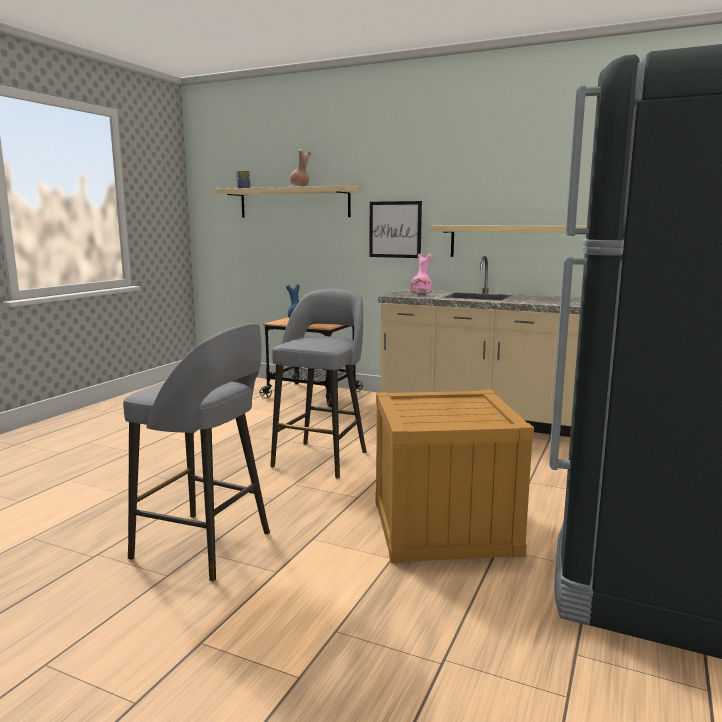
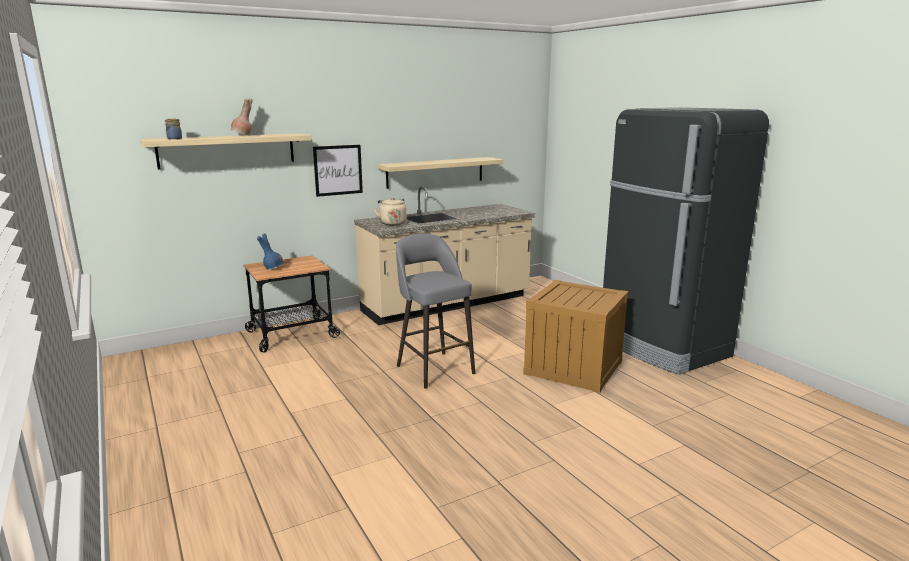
camera: 55 degrees left, 5 degrees up
(205, 546) = (527, 439): grey stool -> none
(421, 294) = (392, 223): pink vase -> beige kettle

